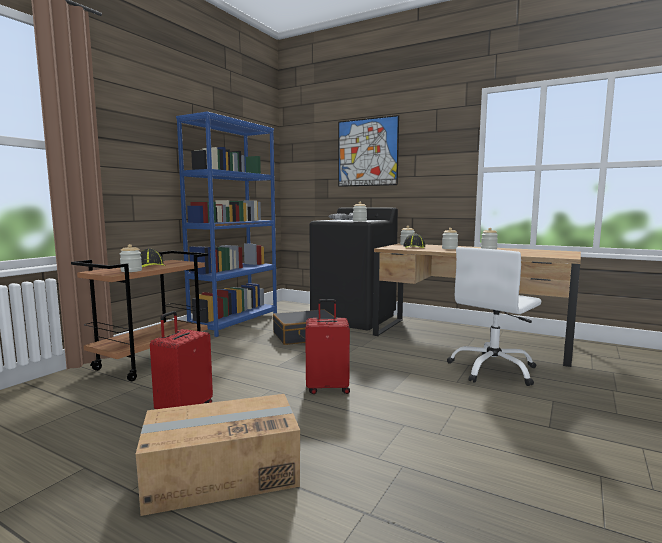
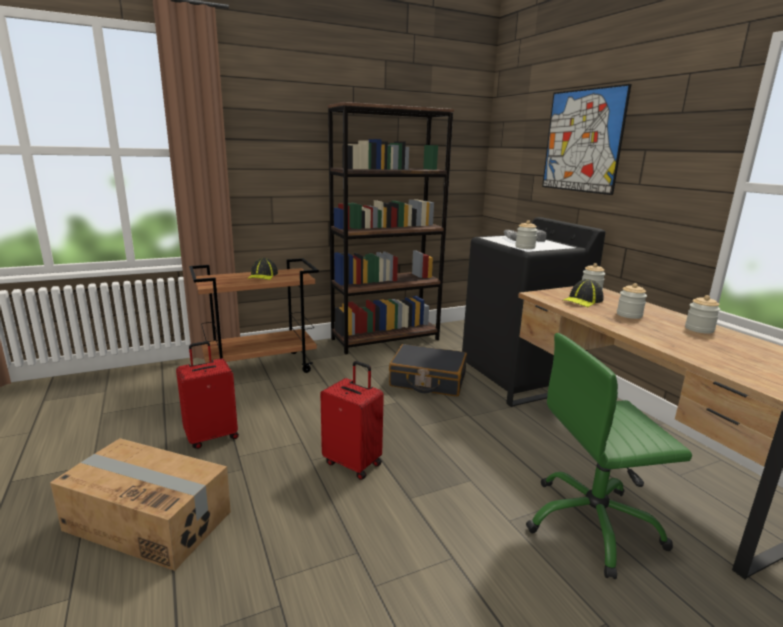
camera: 35 degrees right, 10 degrees up
(131, 271) = (229, 282): jar -> none
(235, 322) = (385, 339): blue bookcase -> brown bookcase
(493, 370) = (592, 524): white office chair -> green office chair

